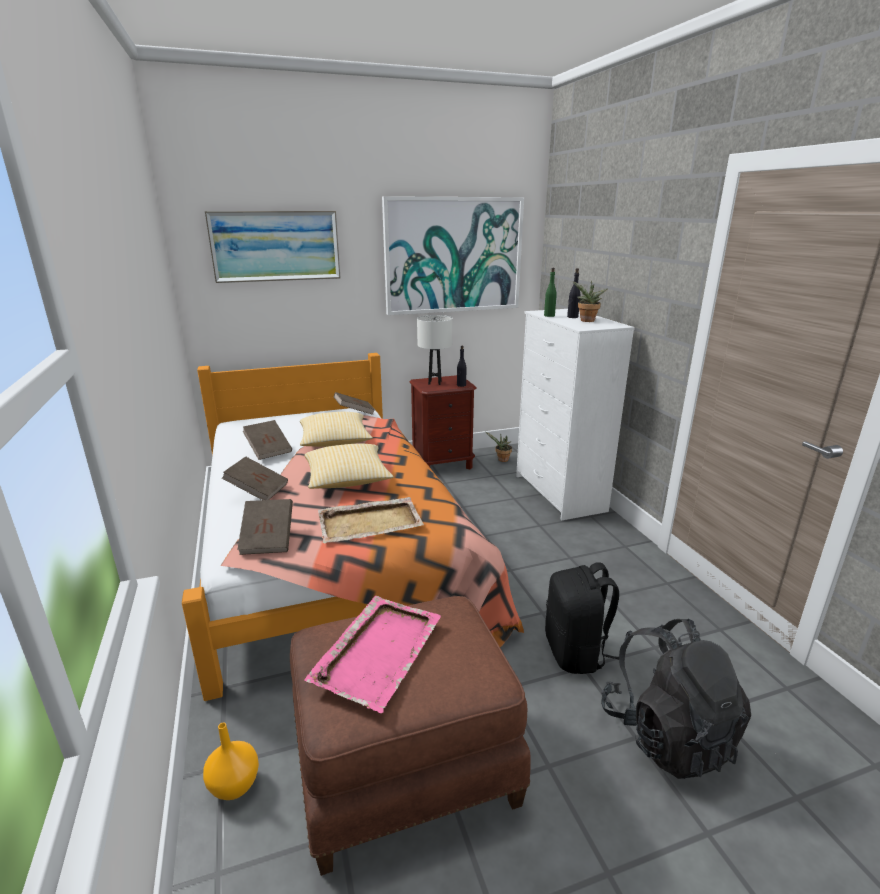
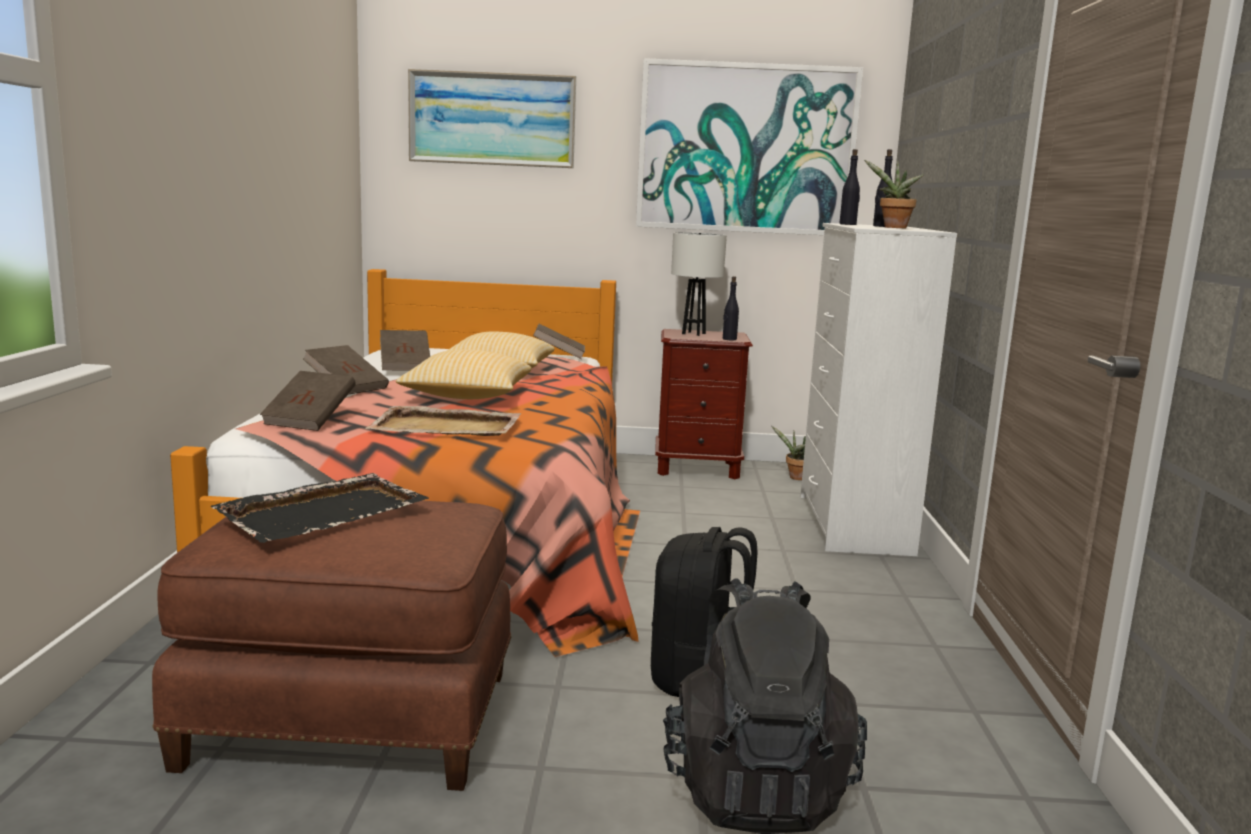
camera: 20 degrees right, 10 degrees down
(236, 785) = (149, 680): orange vase -> none
(379, 651) = (325, 512): pink tray -> black tray
(549, 315) = (848, 224): green bottle -> black bottle

